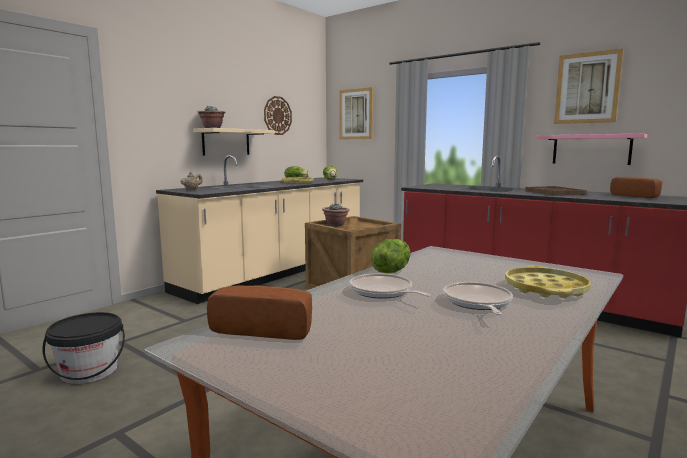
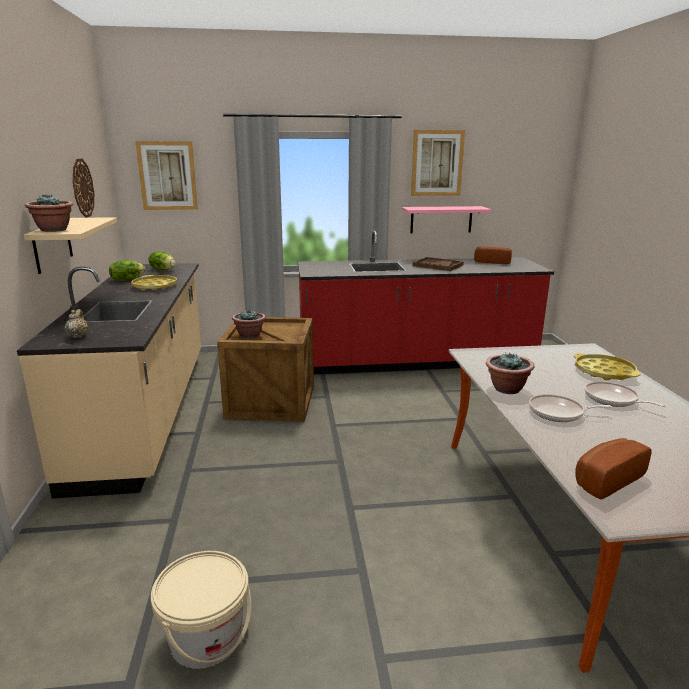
camera: 45 degrees left, 10 degrees up
(89, 371) = (206, 638): black bucket -> beige bucket
(391, 271) = (506, 389): lettuce -> potted plant

